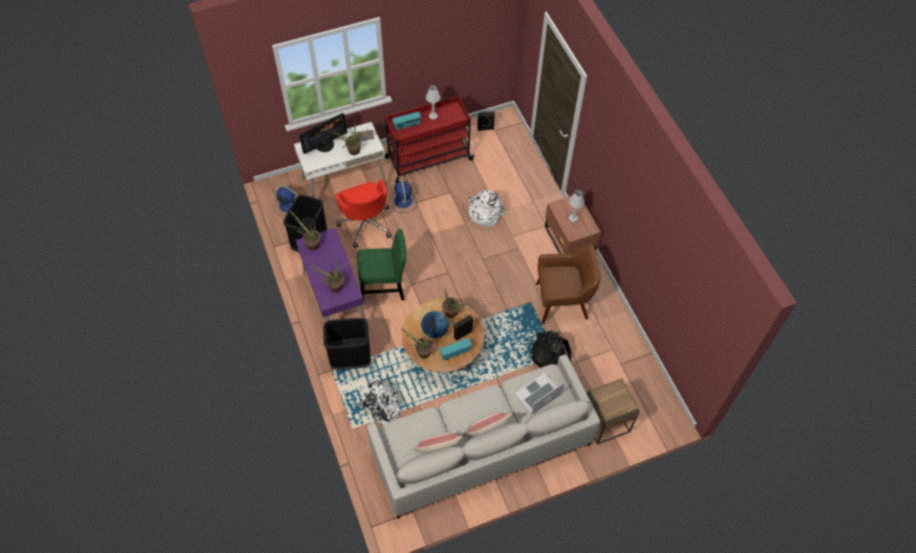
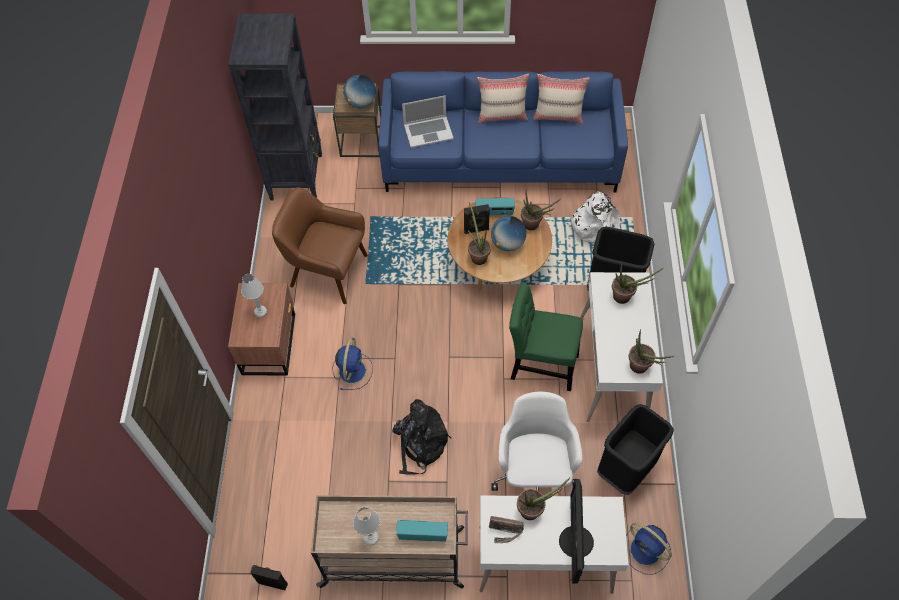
camera: 155 degrees left, 0 degrees up
(324, 145) = (575, 542): monitor -> monitor turned 75 degrees counterclockwise
(335, 301) = (612, 369): purple desk -> white desk
(365, 223) = (534, 472): red office chair -> white office chair
(403, 202) = (465, 489): blue fan -> blue fan (352, 370)
(427, 159) = (394, 557): red cart -> beige cart
(481, 446) = (500, 159): grey sofa -> blue sofa
(484, 213) = (357, 426): white backpack -> none
(548, 353) = (379, 221): black backpack -> black backpack (420, 444)
(606, 396) = (361, 103): none -> globe
(635, 369) = (297, 176): none -> black bookcase

